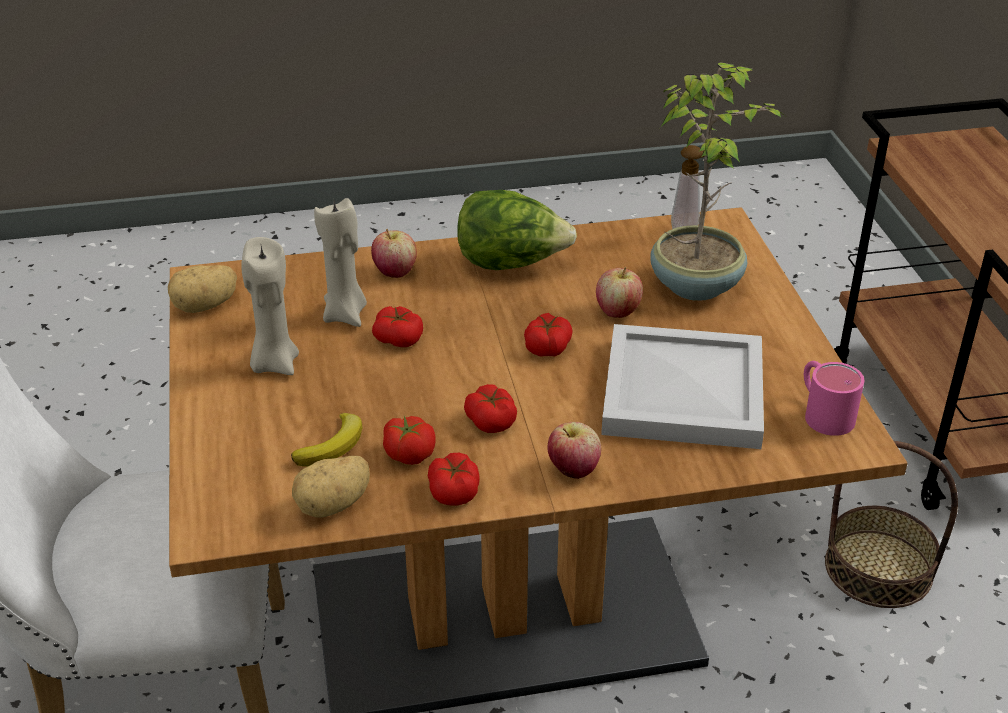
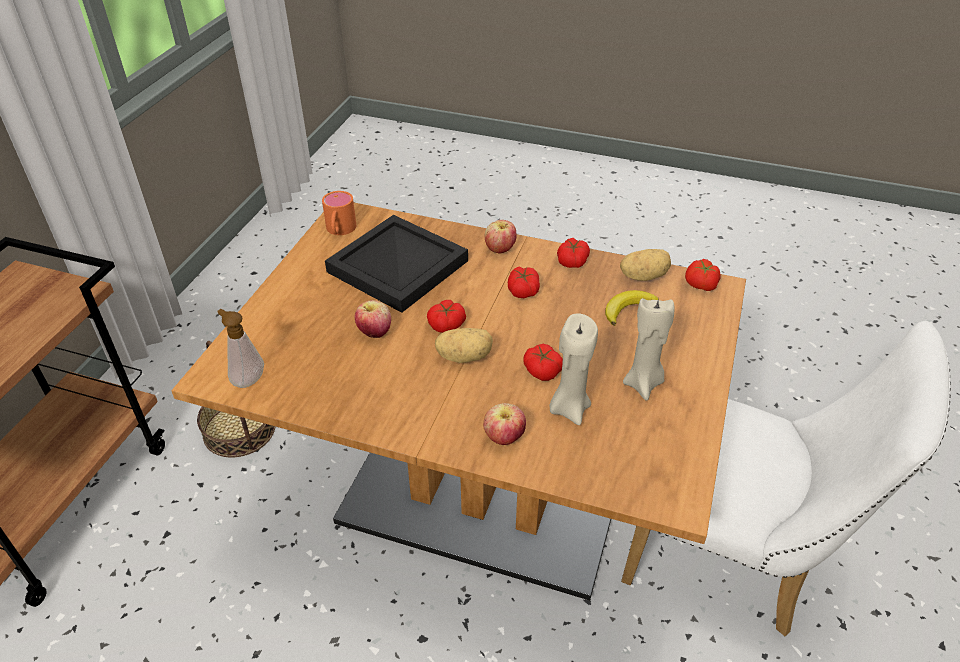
camera: 150 degrees left, 5 degrees up
(205, 306) = (682, 465): potato -> potato (464, 356)
(409, 453) = (584, 289): tomato -> tomato (700, 284)
(511, 264) = (406, 406): lettuce -> none
(680, 390) = (398, 268): white tray -> black tray
(697, 284) = (299, 332): potted plant -> none
(823, 412) = (339, 230): pink mug -> orange mug

